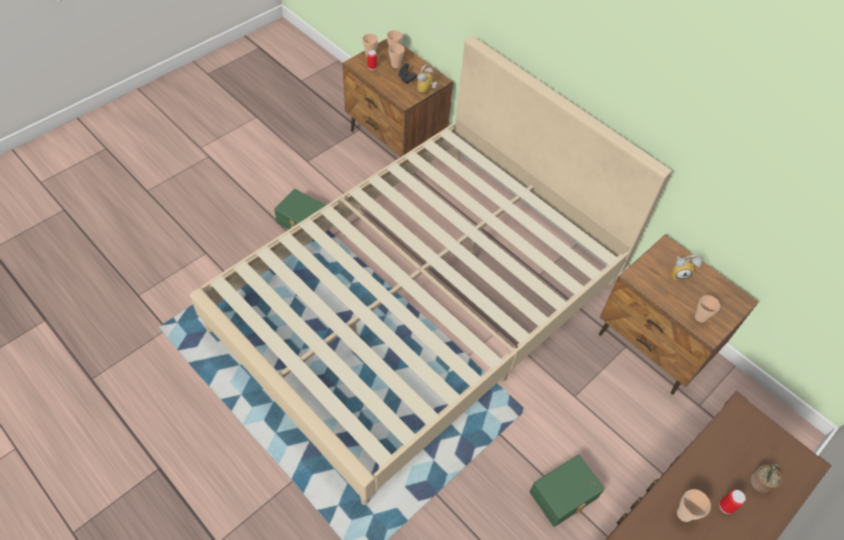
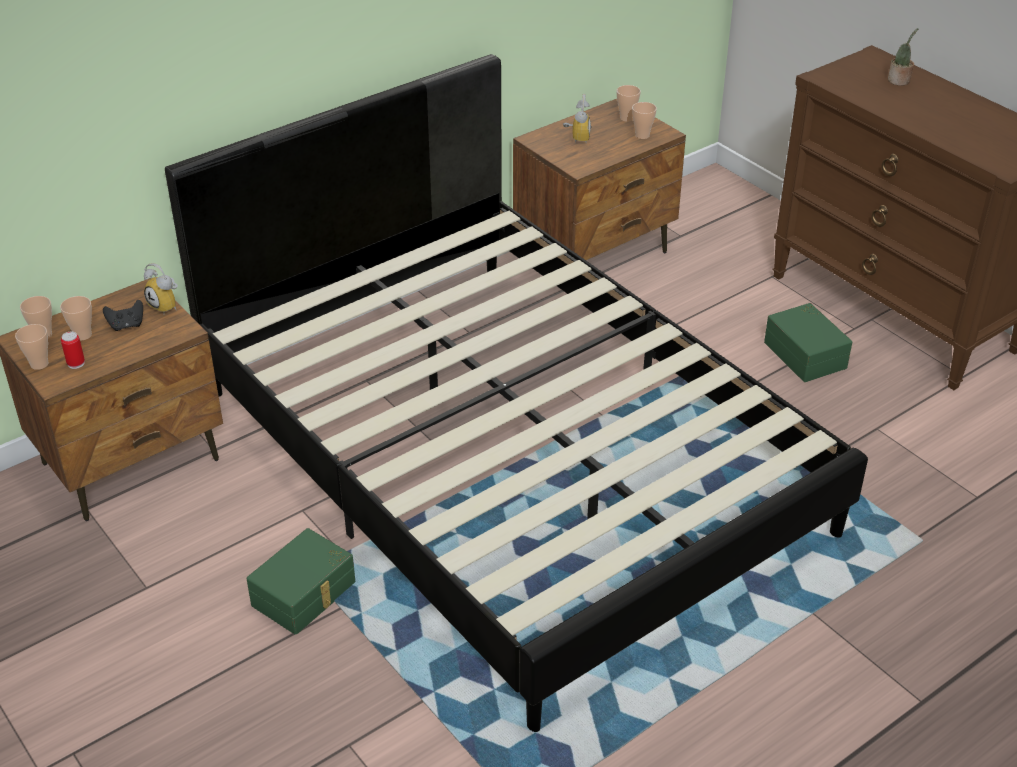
camera: 80 degrees left, 15 degrees down
(420, 305) = (509, 457): beige bed -> black bed
(684, 514) = (942, 123): cup -> cup (626, 118)
(726, 506) = (928, 101): can -> none

